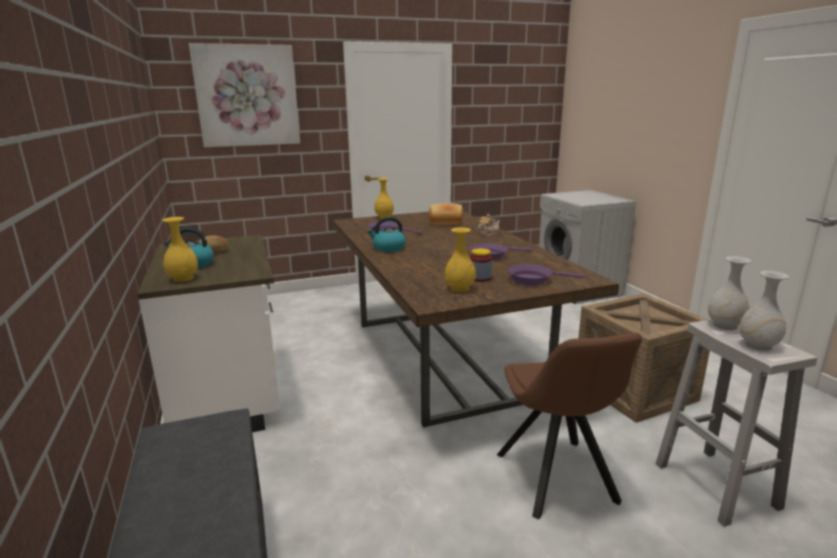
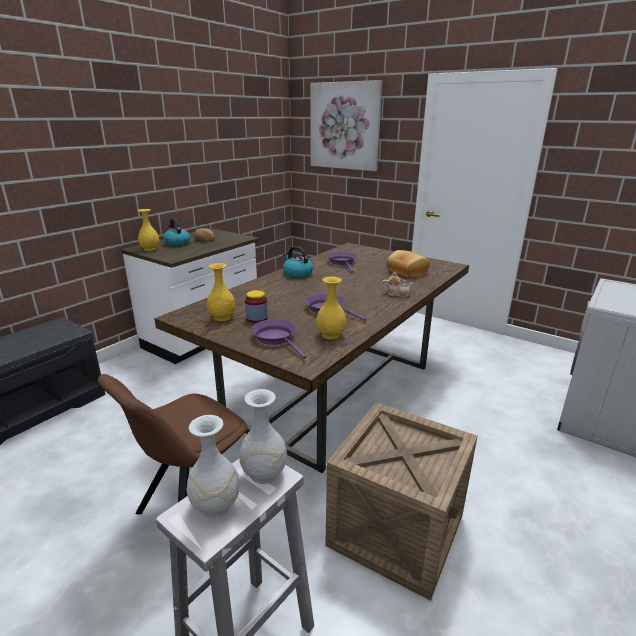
camera: 55 degrees right, 5 degrees up
(384, 217) = (384, 251): yellow vase -> yellow vase (331, 335)

